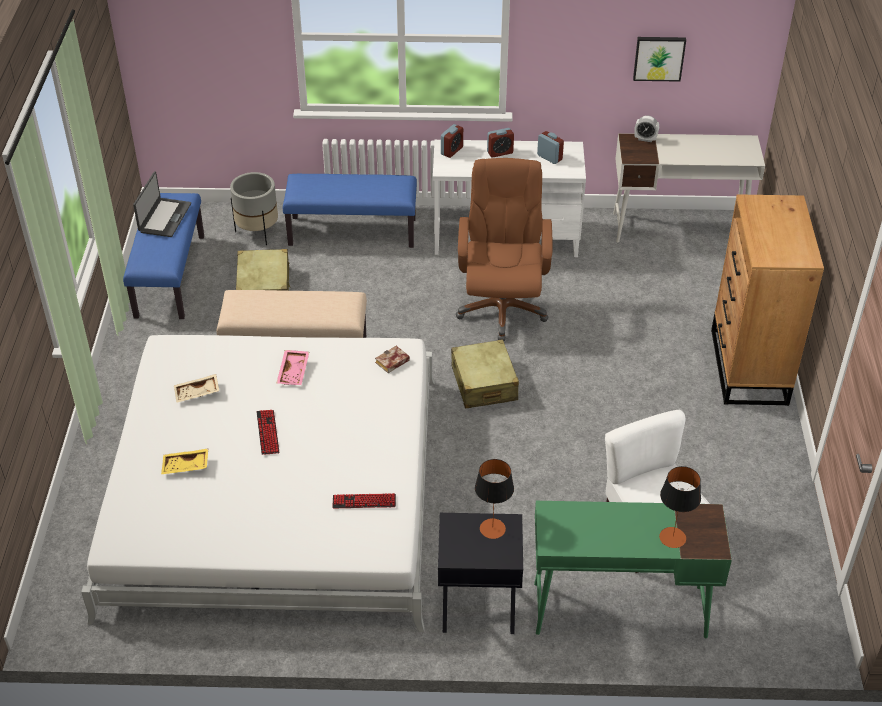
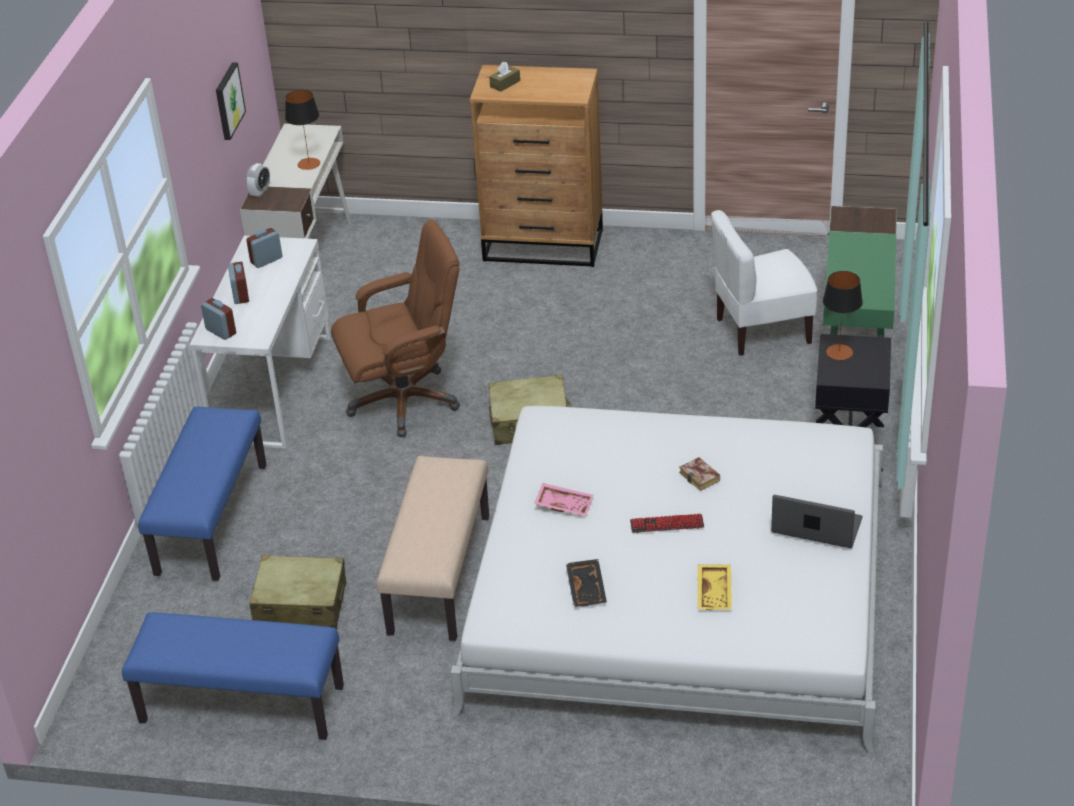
camera: 80 degrees left, 5 degrees down
(164, 218) = (202, 640): laptop -> laptop (816, 527)
(197, 393) = (587, 588): beige tray -> black tray
(258, 232) = (175, 612): grey planter -> none
(364, 502) = (778, 454): keyboard -> none
(392, 363) = (563, 427): book -> book (701, 477)
(501, 308) = (405, 400): brown office chair -> brown office chair turned 150 degrees clockwise
(672, 537) = (871, 235): table lamp -> table lamp (309, 164)
(771, 212) = (505, 84): none -> brown tissue box

